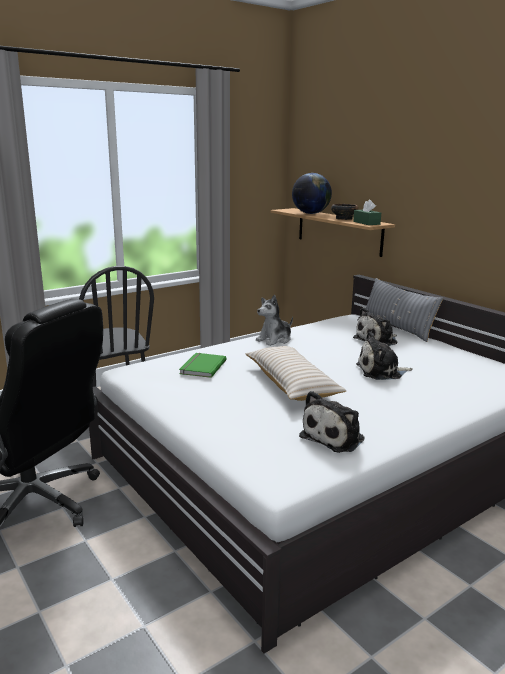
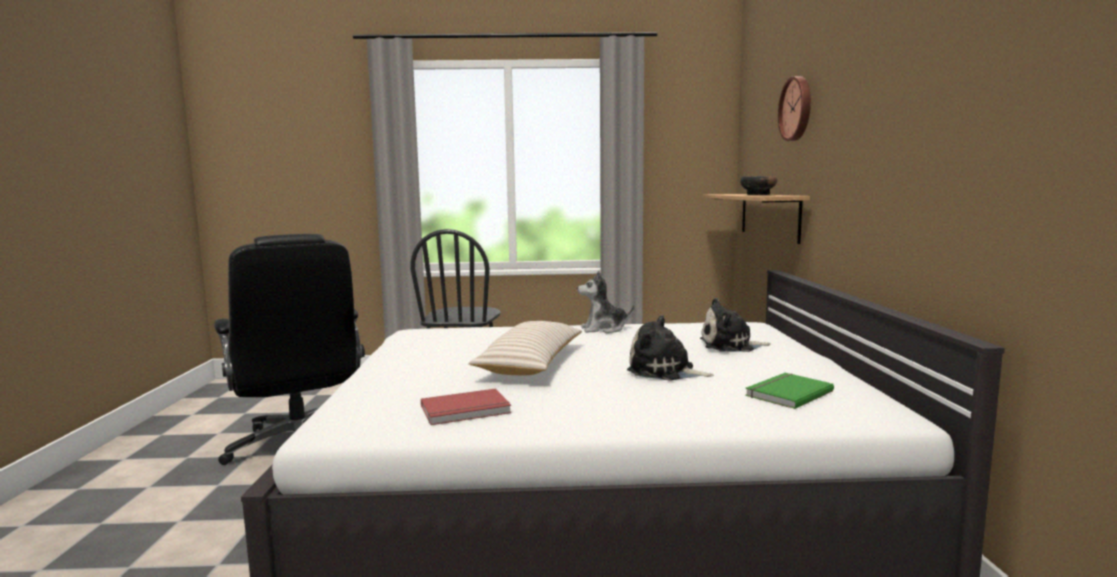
camera: 35 degrees right, 10 degrees down
(201, 367) = (474, 336): green book -> green book (786, 393)
(310, 213) = (736, 194): globe -> none
(335, 437) = (466, 410): plush toy -> red book
(366, 223) = (770, 195): green tissue box -> none
(378, 157) = (797, 109): none -> wall clock
(397, 327) = (790, 339): grey pillow -> none

